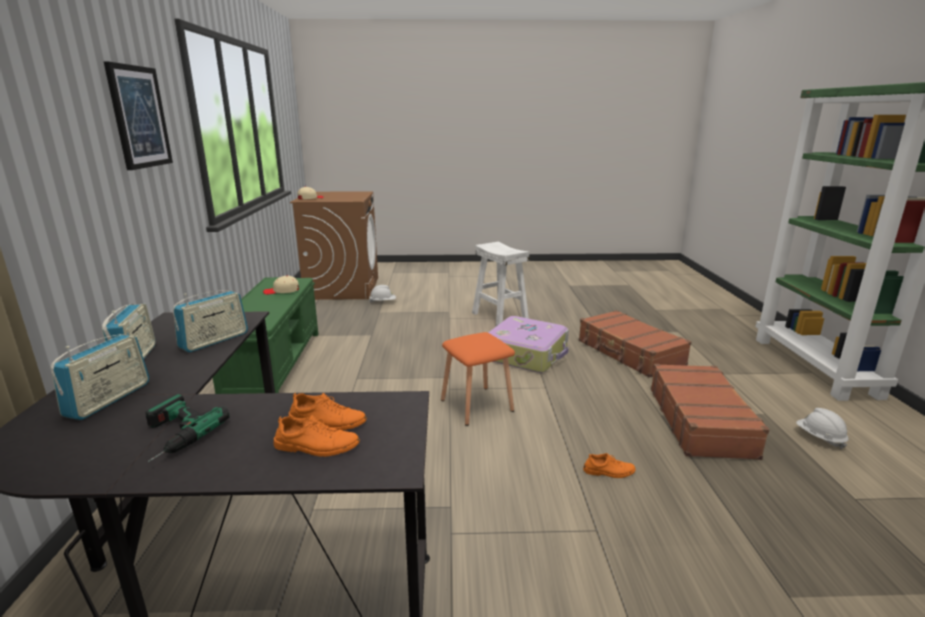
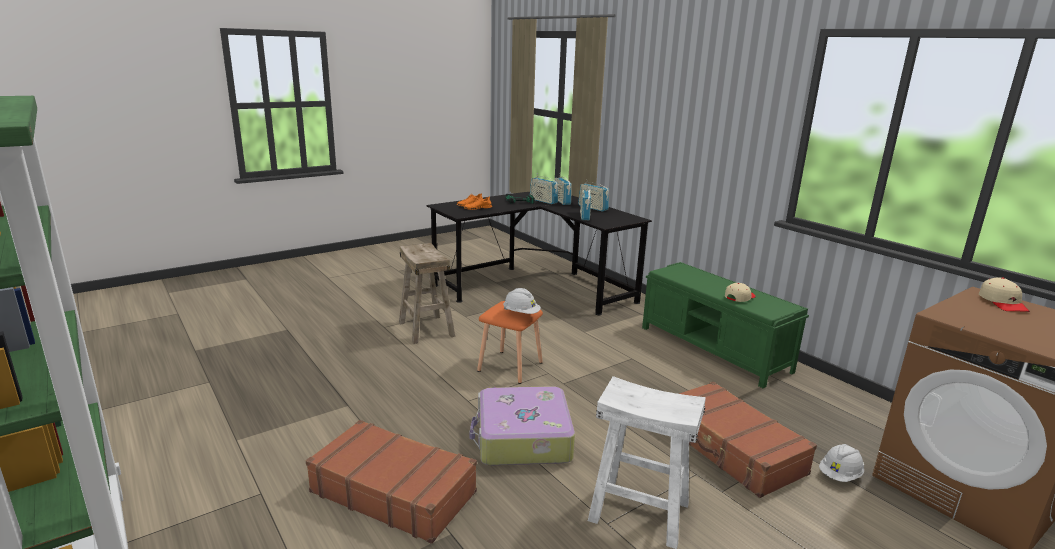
camera: 145 degrees right, 0 degrees up
(135, 413) = (543, 201): none -> radio
(139, 117) = (725, 109): picture -> none
(531, 499) = (425, 329): none -> beige stool
(609, 471) = (384, 352): orange shoe -> none
(701, 421) = (309, 410): brown suitcase -> brown suitcase (731, 449)
(819, 438) = (195, 426): white hard hat -> white hard hat (521, 313)

